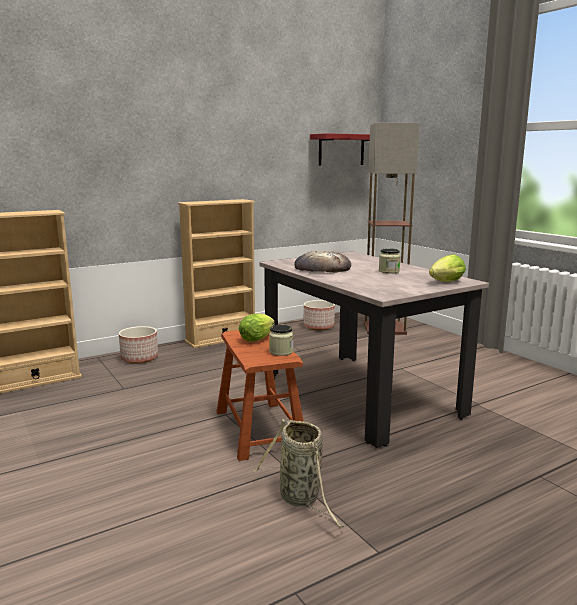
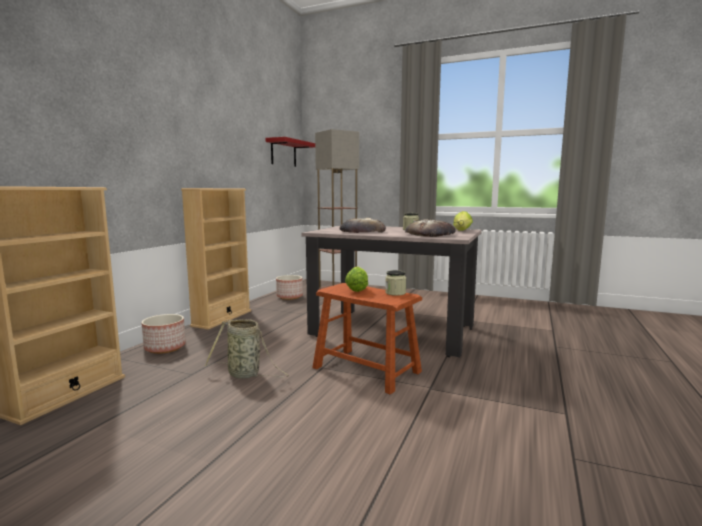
camera: 35 degrees left, 5 degrees down
(301, 498) = (472, 402): basket -> basket (246, 374)
(378, 283) = (430, 234): none -> bread

